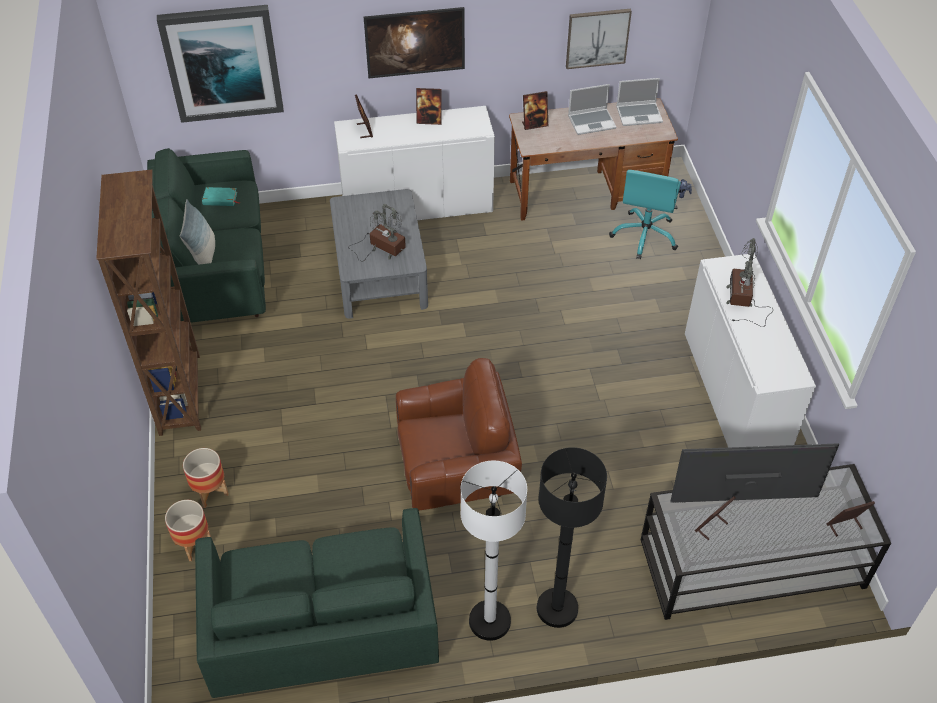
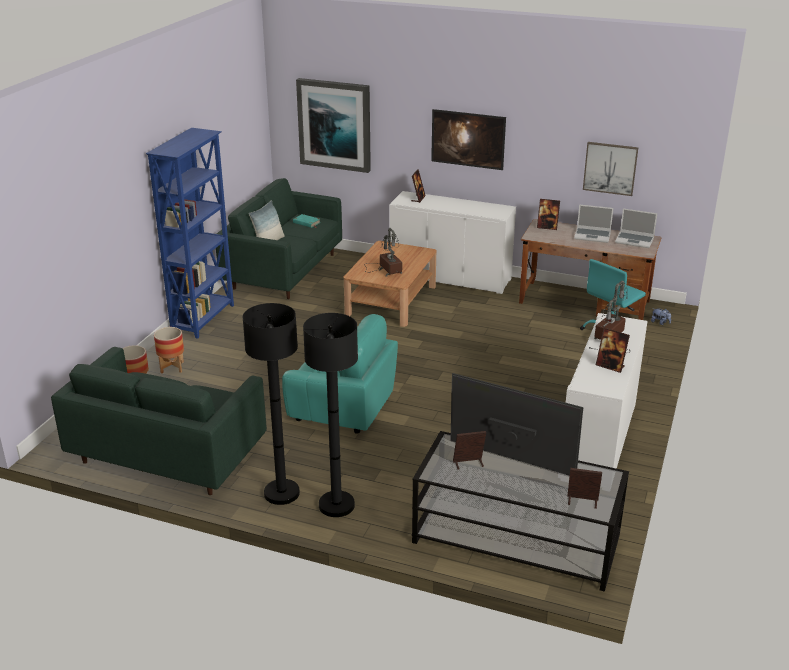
camera: 30 degrees right, 20 degrees down
(181, 393) = (204, 319): brown bookcase -> blue bookcase
(379, 271) = (391, 300): grey coffee table -> brown coffee table
(429, 120) = (467, 204): picture frame -> picture frame (610, 366)
(457, 468) = (342, 409): brown armchair -> turquoise armchair
(489, 621) = (281, 493): white floor lamp -> black floor lamp

